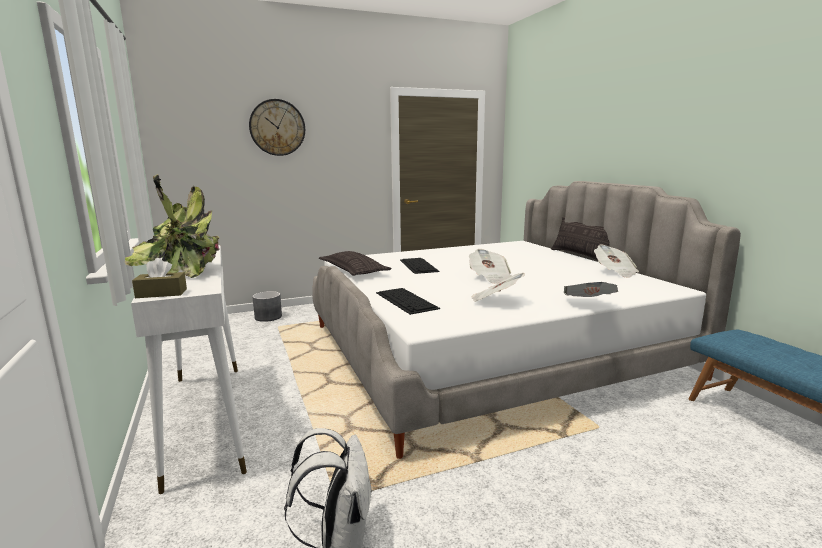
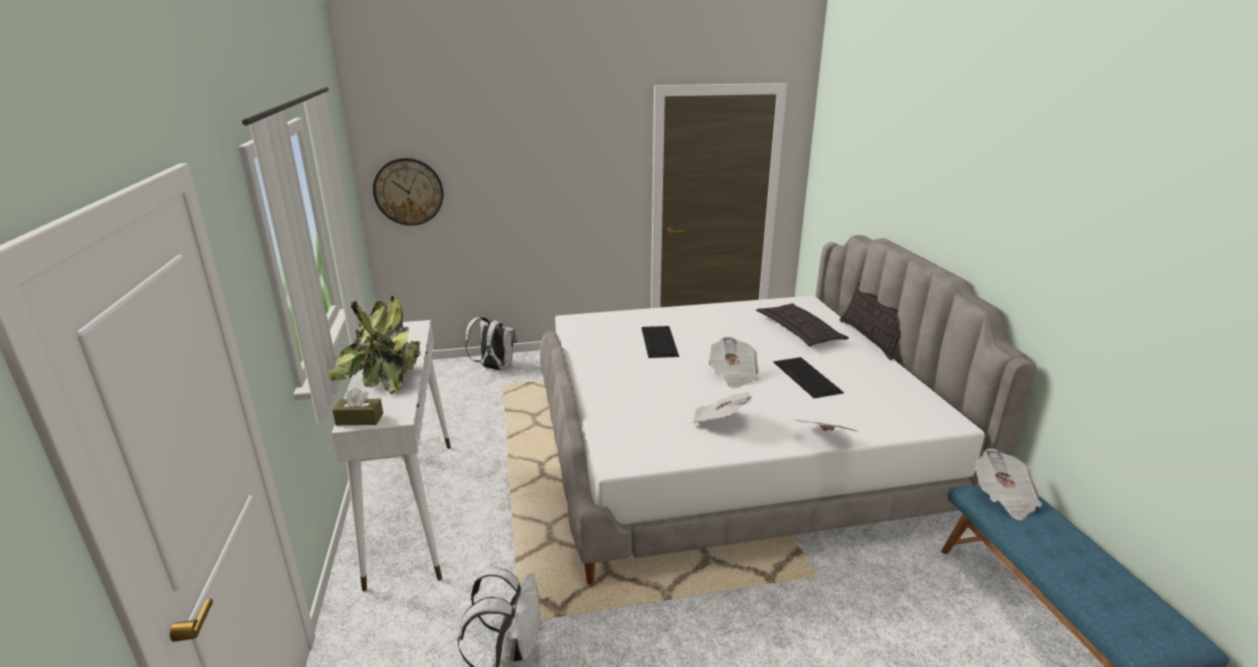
camera: 10 degrees right, 10 degrees up
(268, 317) = (494, 368): grey planter -> white backpack
(277, 127) = (509, 144): wall clock -> wall clock (408, 191)
(353, 270) = (581, 344): pillow -> pillow (799, 331)
(407, 300) = (621, 409): keyboard -> keyboard (807, 377)
(615, 272) = (894, 379): newspaper -> newspaper (1004, 498)

